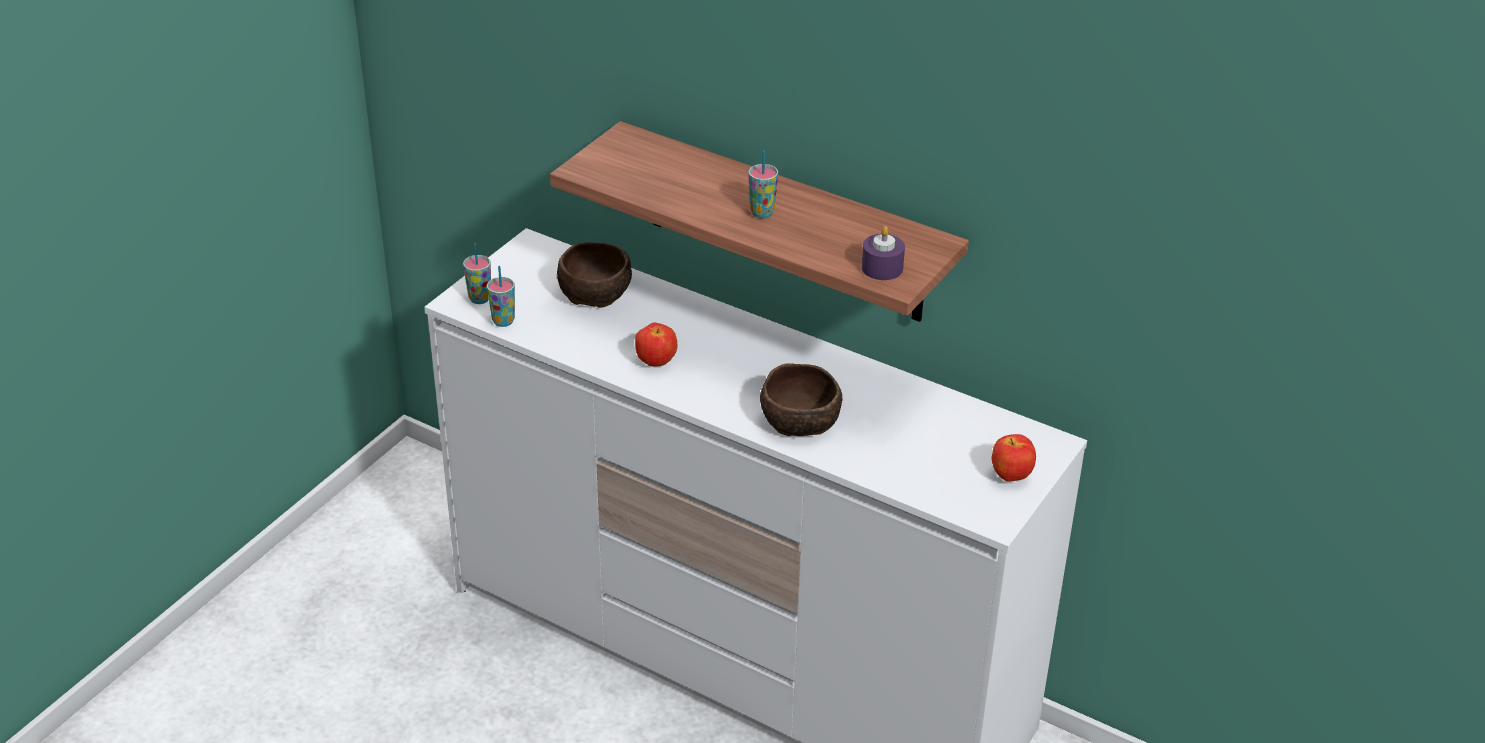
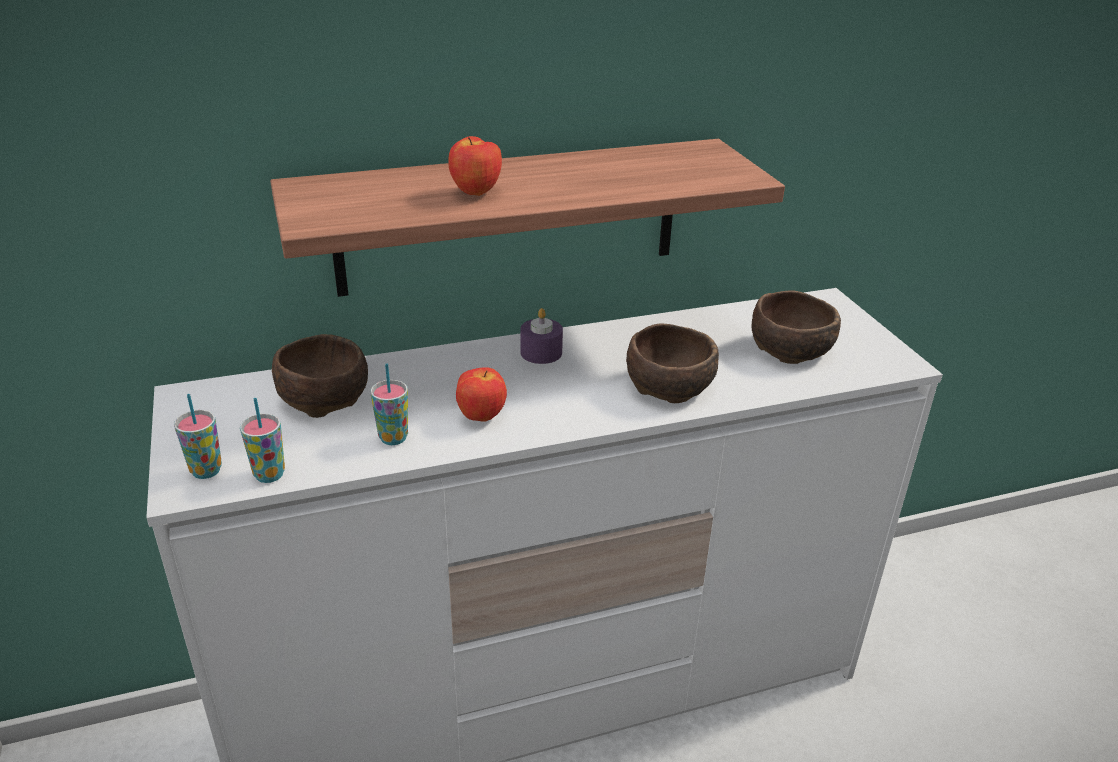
camera: 50 degrees left, 5 degrees down
(762, 213) = (548, 183): cup -> cup (393, 438)
(882, 268) = (716, 174): purple candle -> purple candle (541, 352)
(936, 456) = (792, 349): none -> brown bowl
(1011, 477) = (852, 333): apple -> apple (476, 193)

